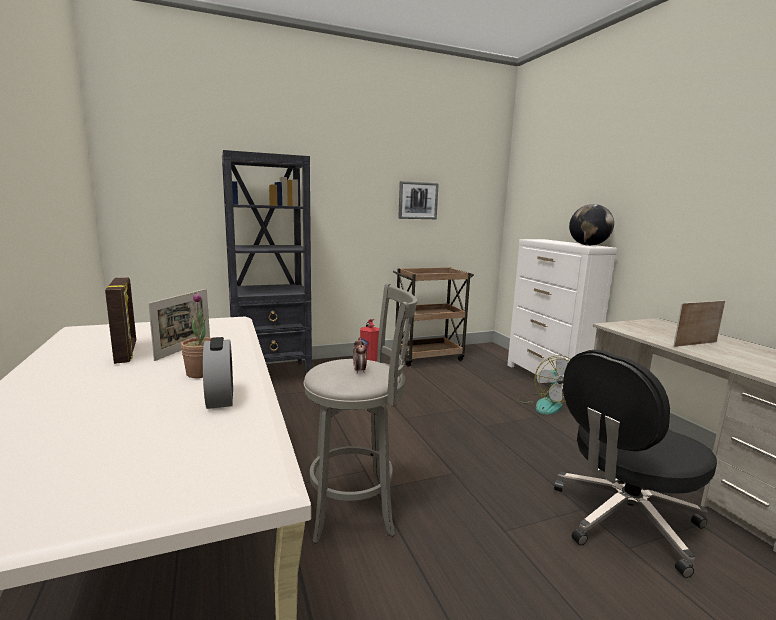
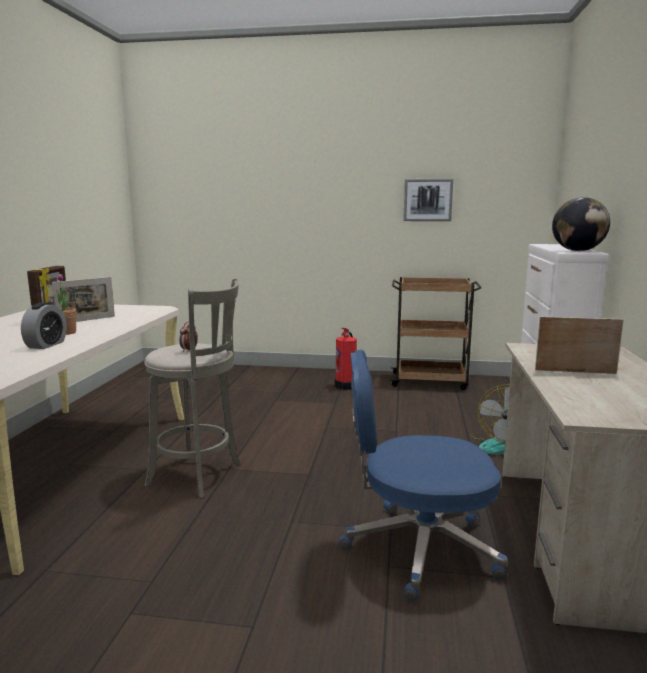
camera: 30 degrees right, 0 degrees up
(272, 375) = (256, 375): black bookcase -> none
(623, 520) = (418, 548): black office chair -> blue office chair

